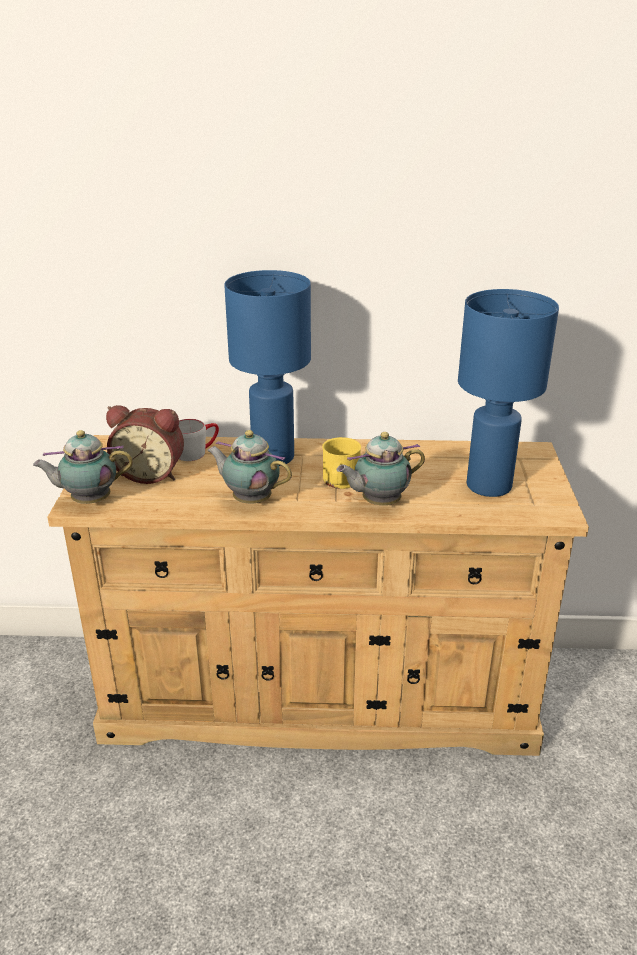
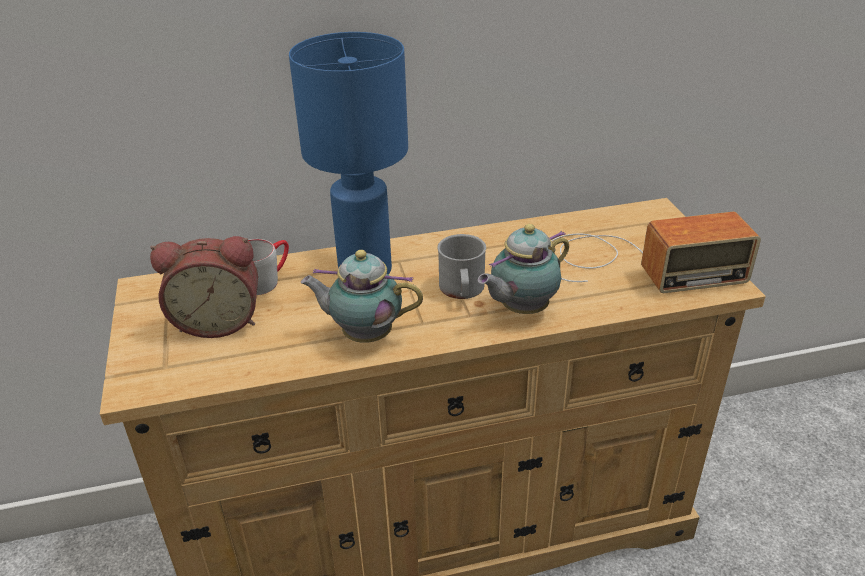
camera: 15 degrees left, 5 degrees up
(88, 501) = (150, 377): teapot -> none
(339, 483) = (462, 291): yellow mug -> grey mug
(489, 485) = (633, 263): blue table lamp -> radio

